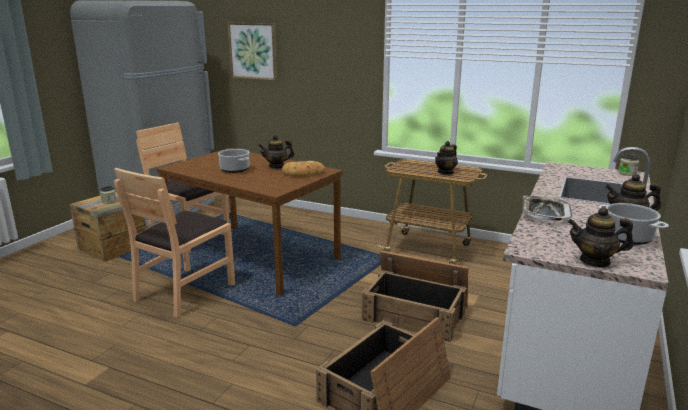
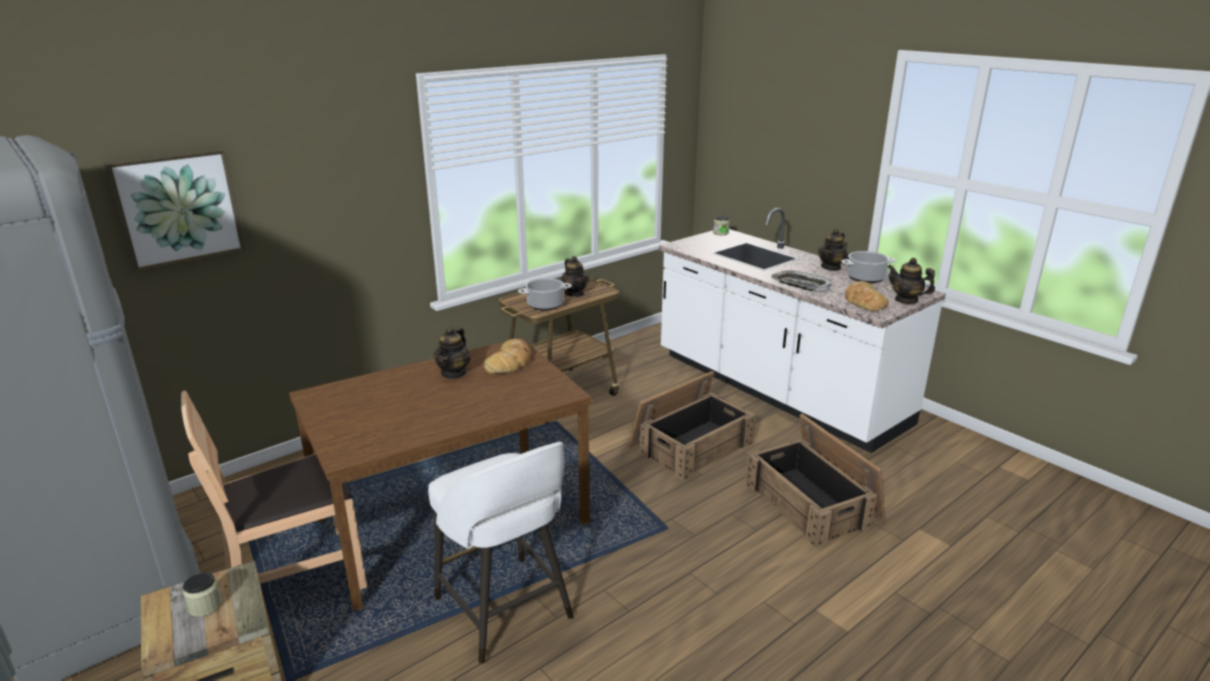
camera: 65 degrees left, 5 degrees up
(184, 291) = (505, 611): brown chair -> white stool
(234, 169) = (430, 405): cooking pot -> cooking pot (545, 305)
(549, 241) = (864, 301): none -> bread
(595, 261) = (906, 300): teapot -> teapot turned 90 degrees clockwise

